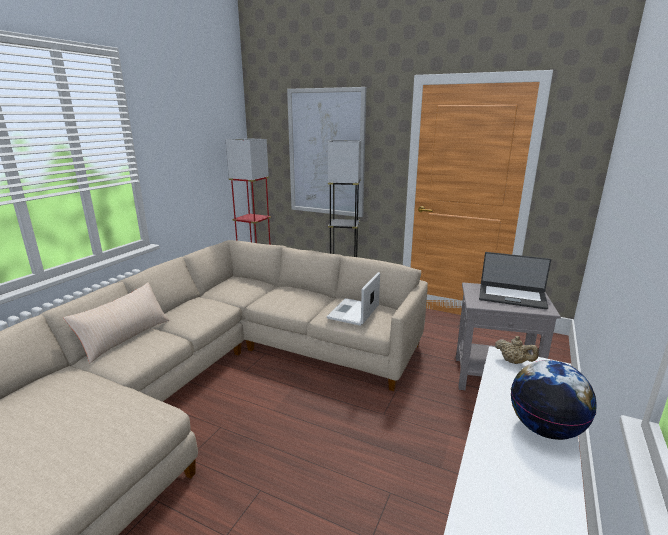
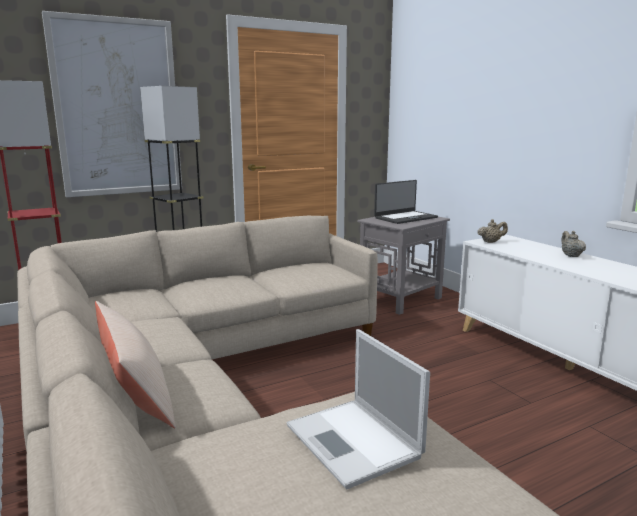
camera: 55 degrees left, 5 degrees down
(353, 312) = (305, 273): laptop -> laptop (355, 442)
(545, 428) = (570, 255): globe -> beige teapot

